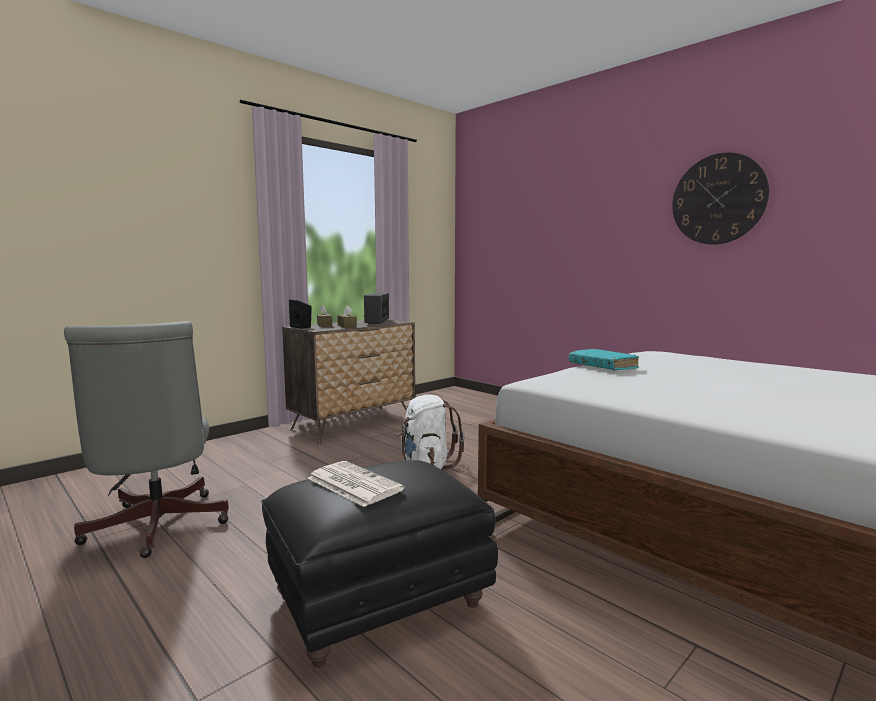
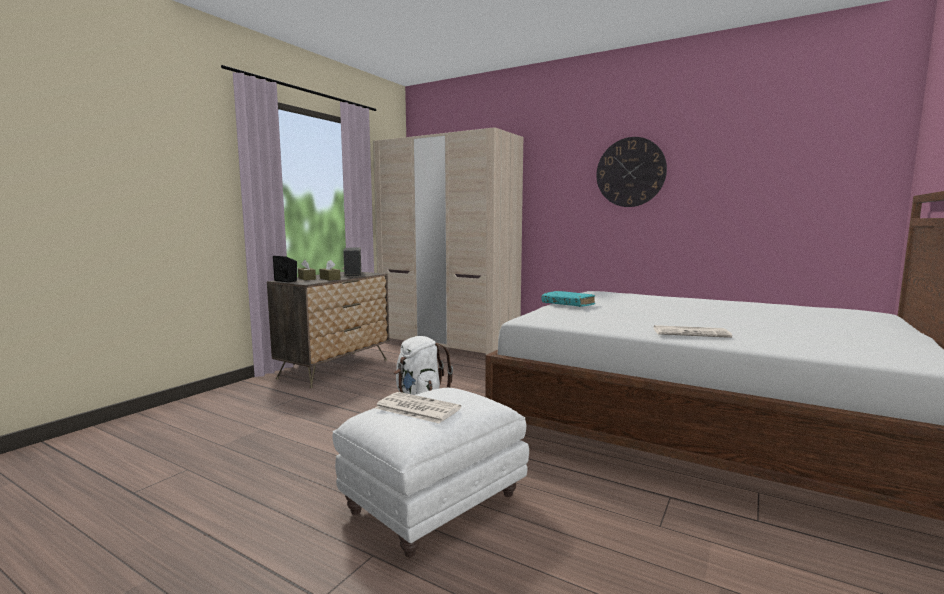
camera: 15 degrees left, 0 degrees up
(155, 529) = (192, 477): grey office chair -> none
(377, 604) = (433, 506): black ottoman -> white ottoman
(488, 404) = (447, 343): none -> beige wardrobe
(748, 415) = (691, 333): none -> newspaper

